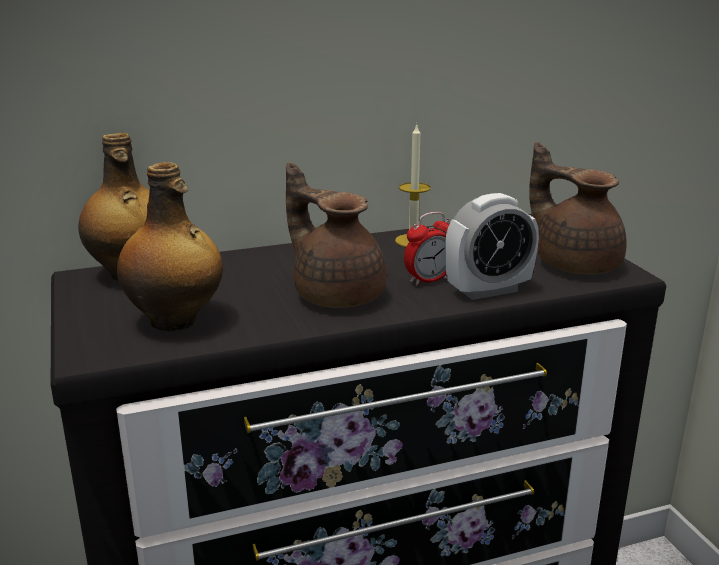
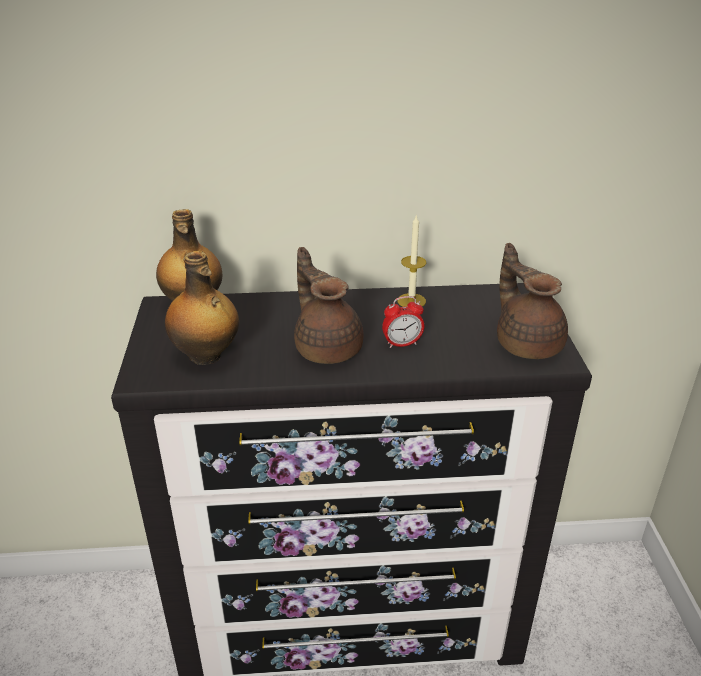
camera: 15 degrees right, 10 degrees up
(488, 290) = (441, 361): alarm clock -> none

